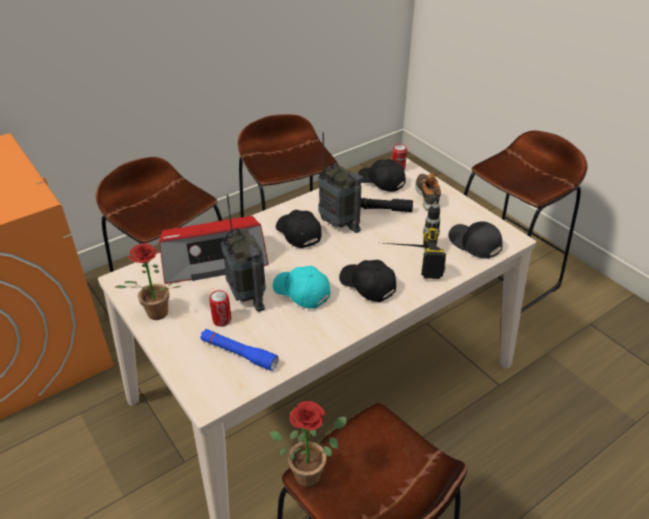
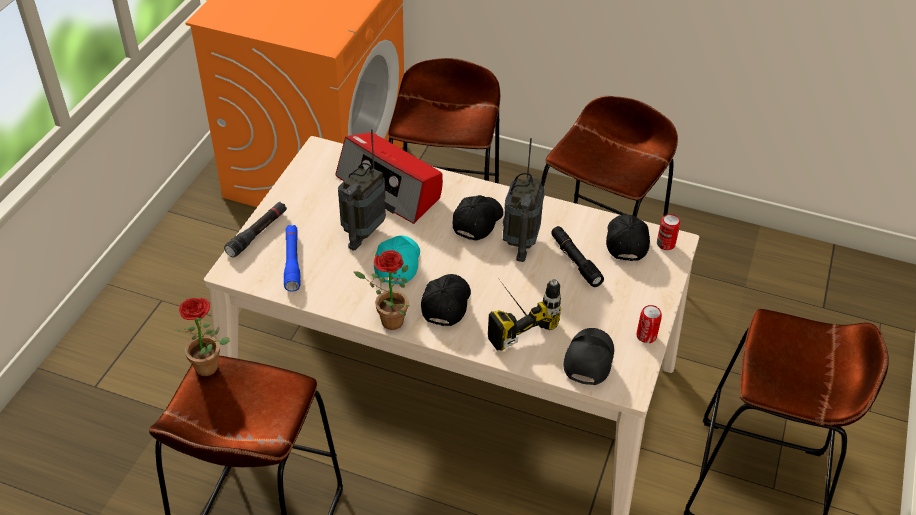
camera: 55 degrees right, 5 degrees up
(154, 316) = (295, 191): potted plant -> potted plant (387, 322)
(180, 362) = (257, 233): none -> black flashlight
(222, 320) = (321, 232): can -> can (646, 336)
(428, 196) = (638, 289): shoe -> none

